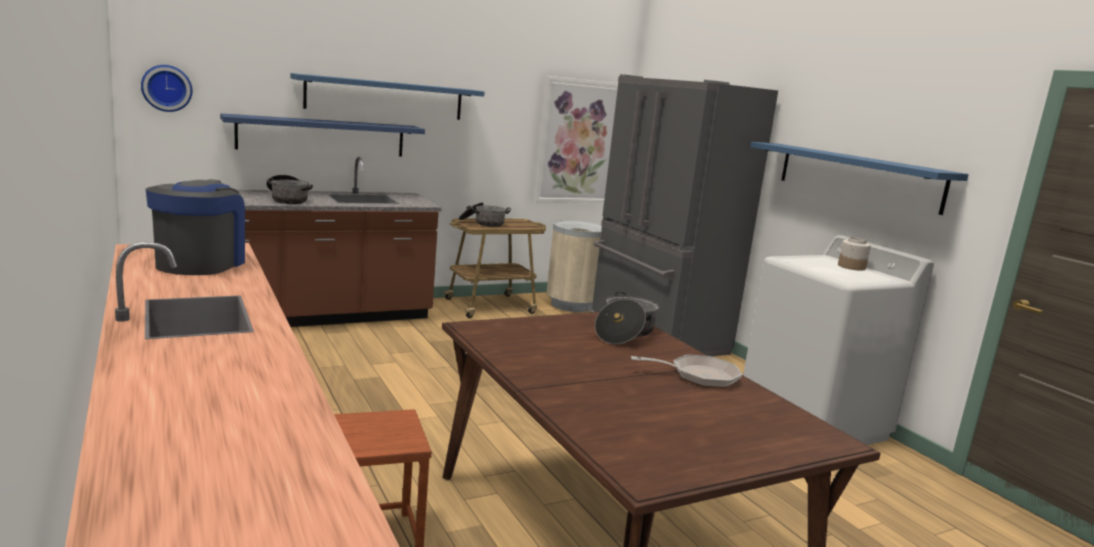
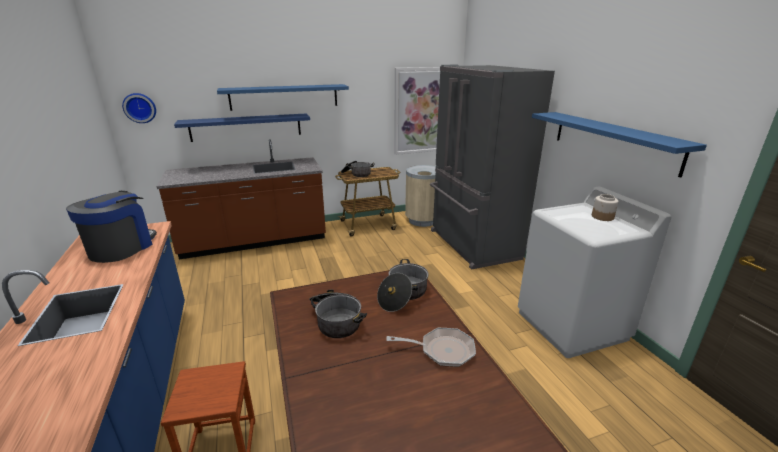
camera: 10 degrees right, 10 degrees up
(288, 199) = (223, 174): cooking pot -> cooking pot (336, 320)

